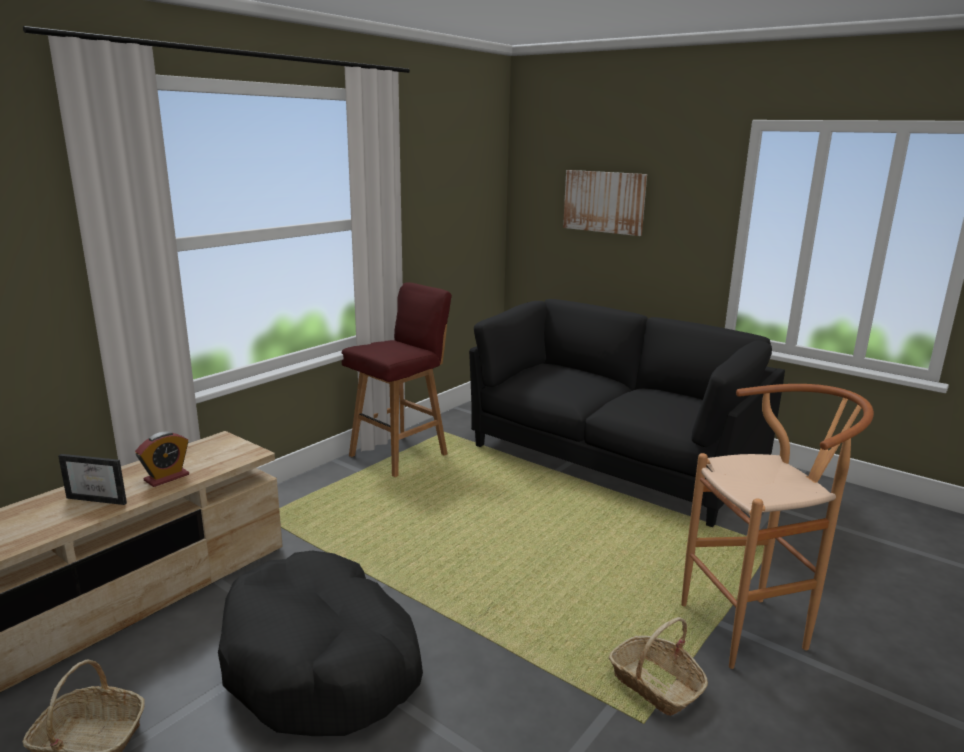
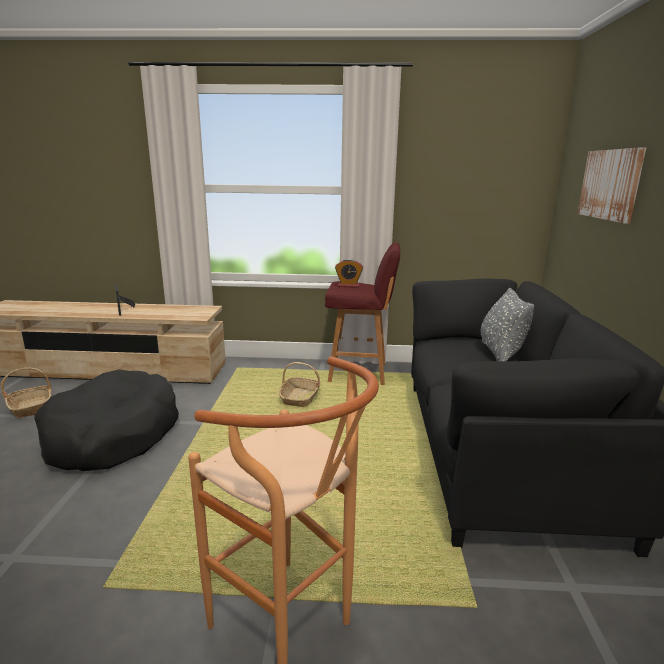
camera: 55 degrees right, 0 degrees up
(166, 477) = (154, 313): alarm clock -> alarm clock (348, 286)
(577, 372) = (500, 354): none -> grey pillow
(655, 685) = (157, 580): basket -> basket (300, 398)

